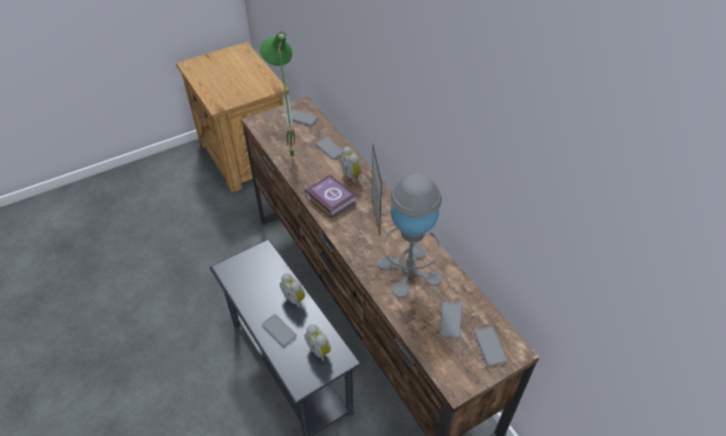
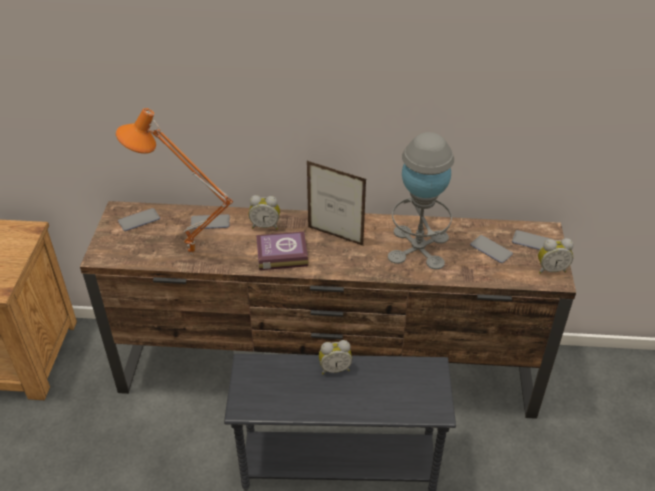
camera: 55 degrees left, 5 degrees down
(279, 330) = (363, 399): phone -> none
(290, 157) = (189, 256): green table lamp -> orange table lamp
(320, 350) = (412, 378): alarm clock -> alarm clock (551, 269)

